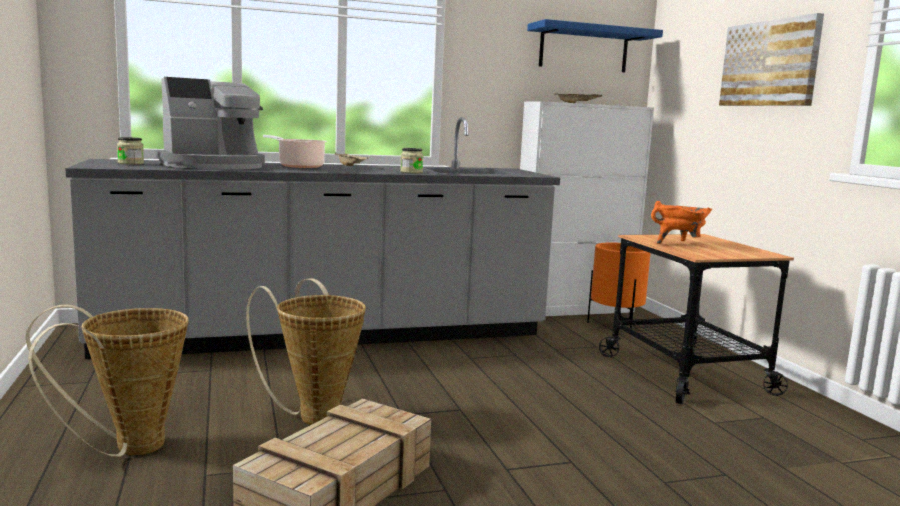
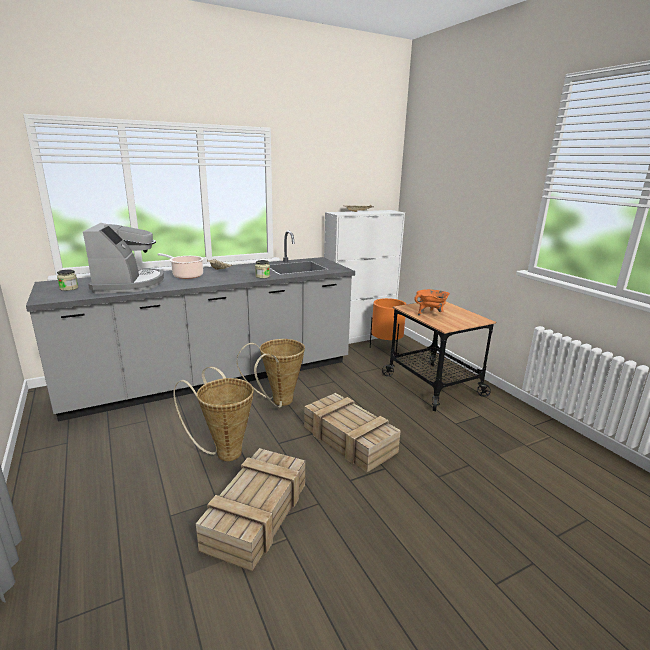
camera: 10 degrees left, 10 degrees up
(128, 448) = (112, 500): basket -> basket (278, 402)
(213, 166) = (128, 284): coffee machine -> coffee machine turned 60 degrees counterclockwise
(522, 423) = (350, 440): none -> crate
(583, 49) = (360, 174): blue shelf -> none
(770, 64) = (479, 195): picture -> none

